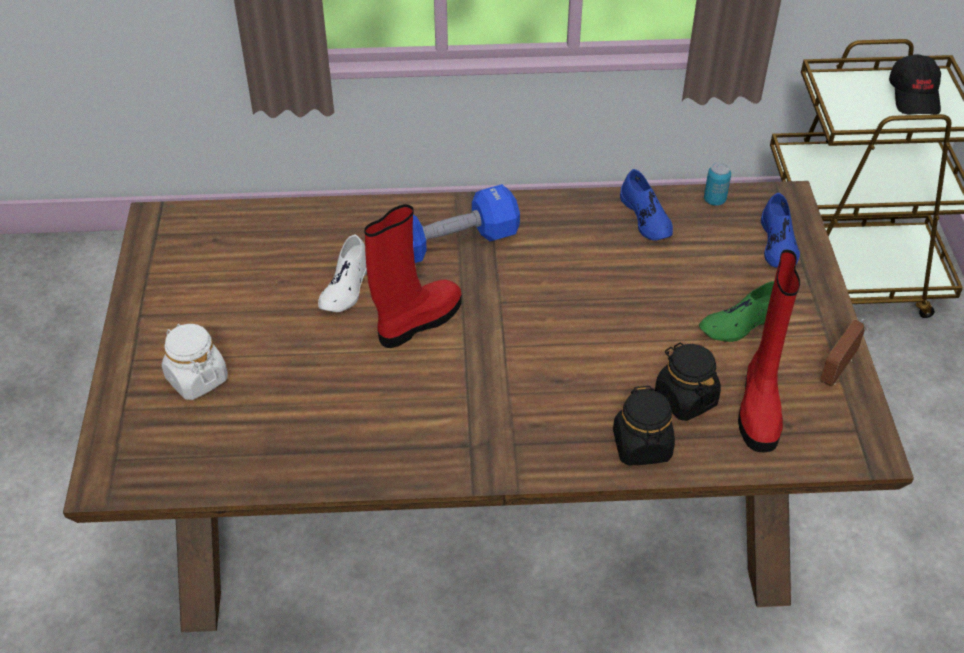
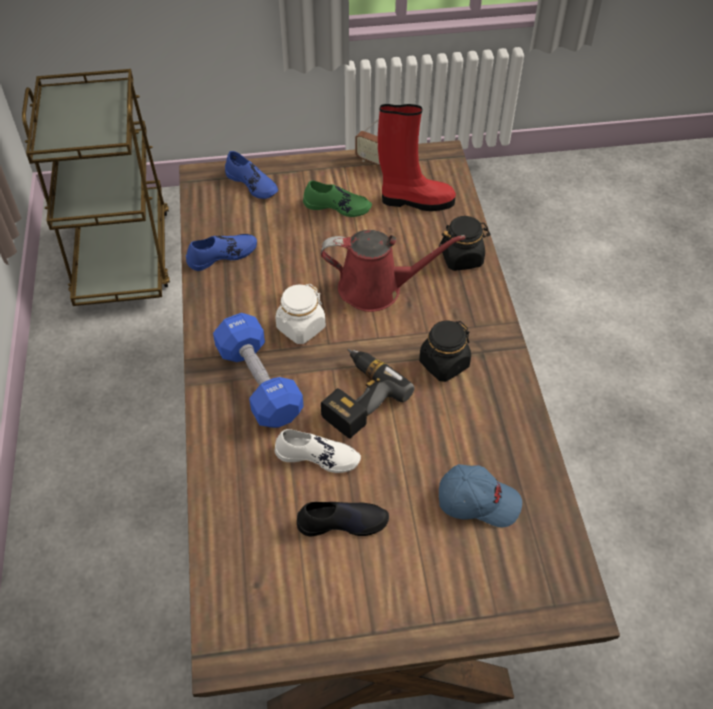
camera: 95 degrees left, 5 degrees up
(196, 379) = (448, 558): white jar -> white jar (300, 328)
(257, 412) = (478, 501): none -> blue cap
(262, 301) = (342, 522): none -> black shoe
(417, 322) = (357, 397): red boot -> power drill
(586, 351) = (376, 288): none -> red watering can
(685, 399) = (415, 236): black jar -> black jar (443, 364)
(714, 200) = (201, 215): can -> none
(740, 323) = (337, 206): green shoe -> green shoe turned 45 degrees counterclockwise
(778, 243) = (252, 184): blue shoe -> blue shoe turned 45 degrees clockwise
(914, 96) = (75, 105): black cap -> none

